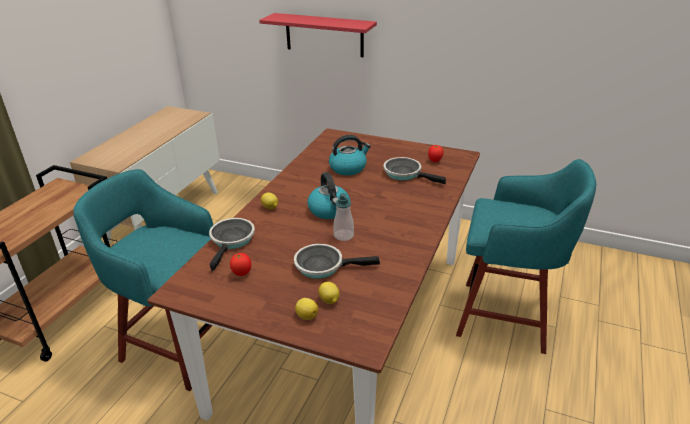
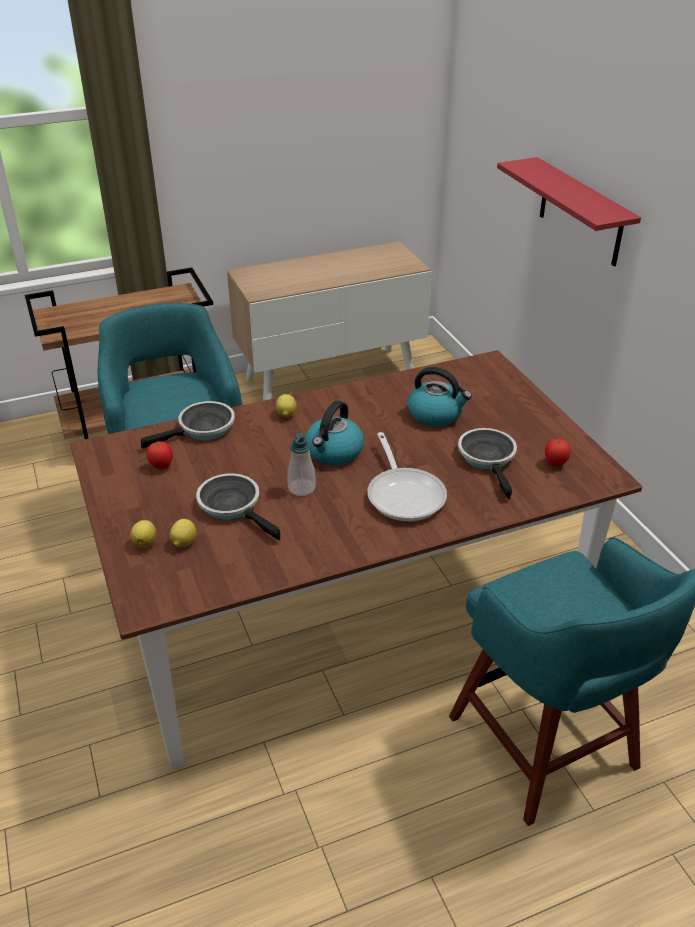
camera: 45 degrees right, 5 degrees up
(397, 208) = (404, 494): none -> frying pan

